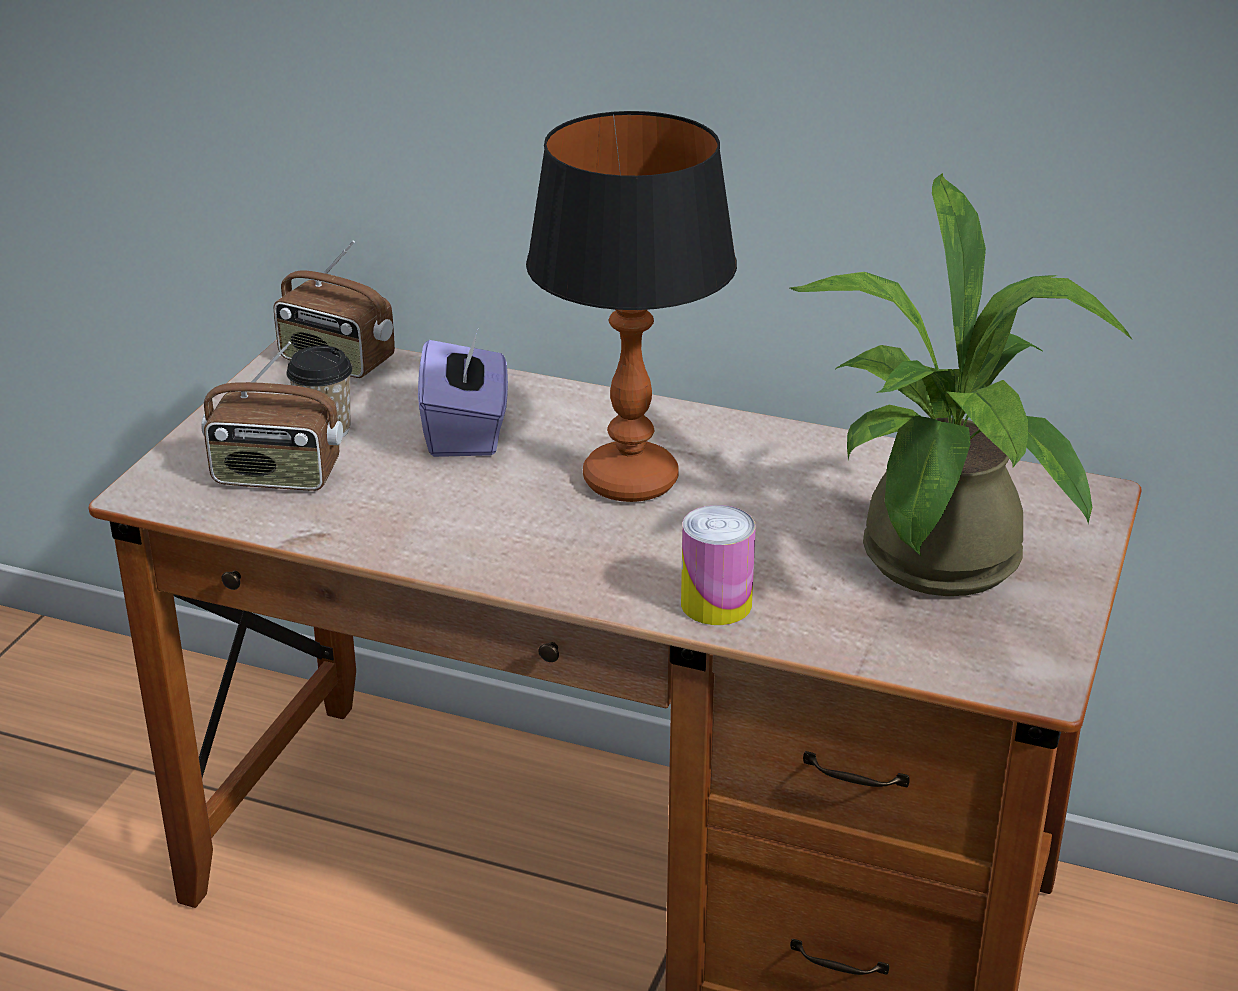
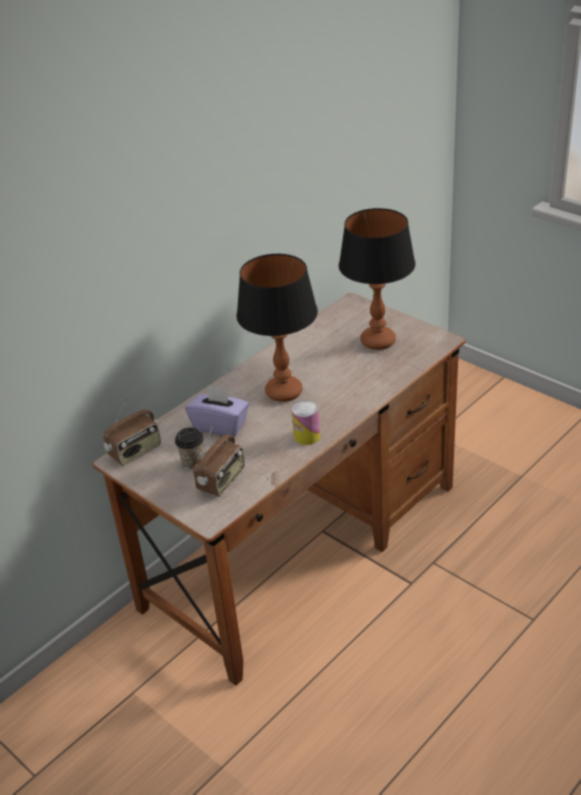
camera: 65 degrees left, 5 degrees up
(716, 604) = (372, 389): can -> can (307, 436)
(938, 570) = (377, 341): potted plant -> table lamp

